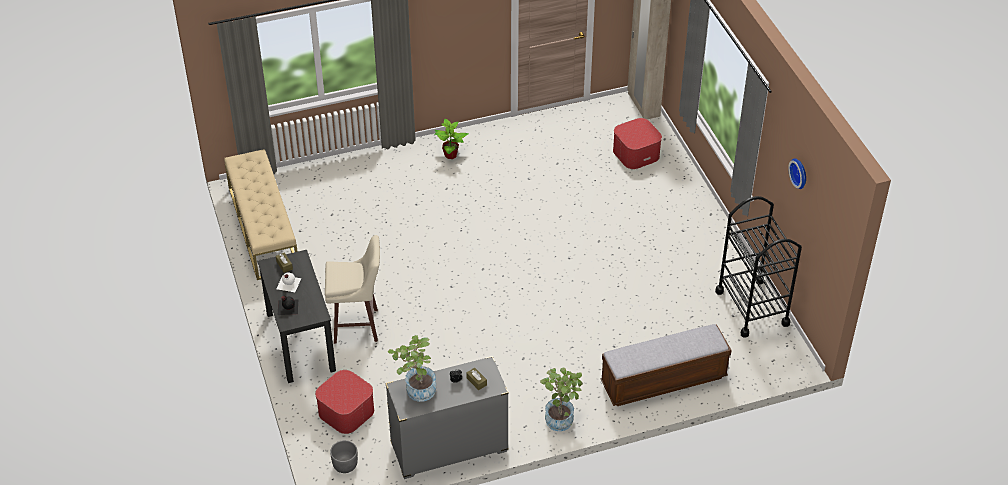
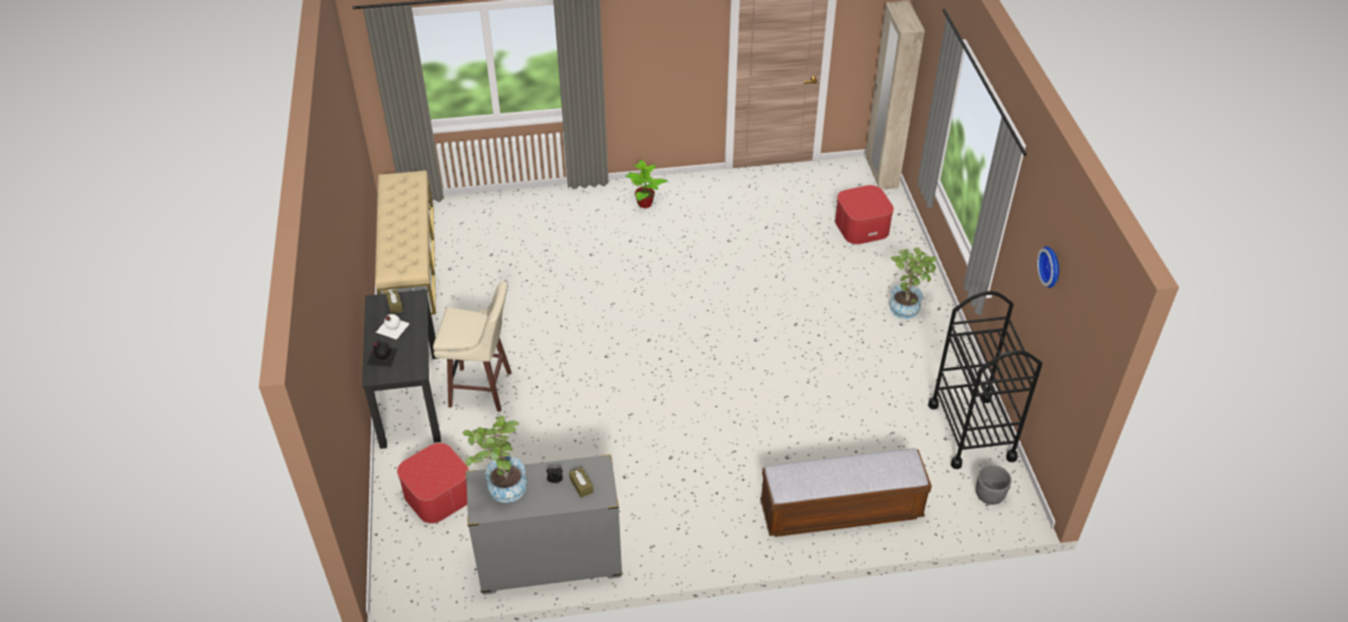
camera: 10 degrees right, 0 degrees up
(345, 465) = (416, 564): grey planter -> grey planter (989, 495)
(561, 417) = (700, 541): potted plant -> potted plant (907, 306)

